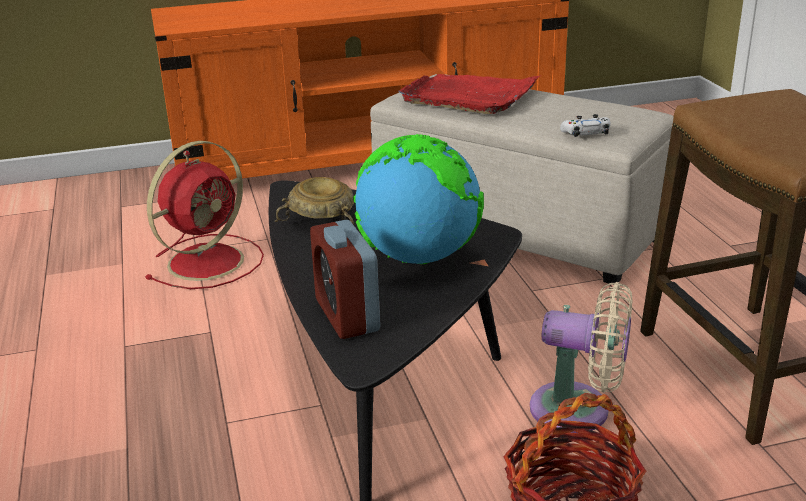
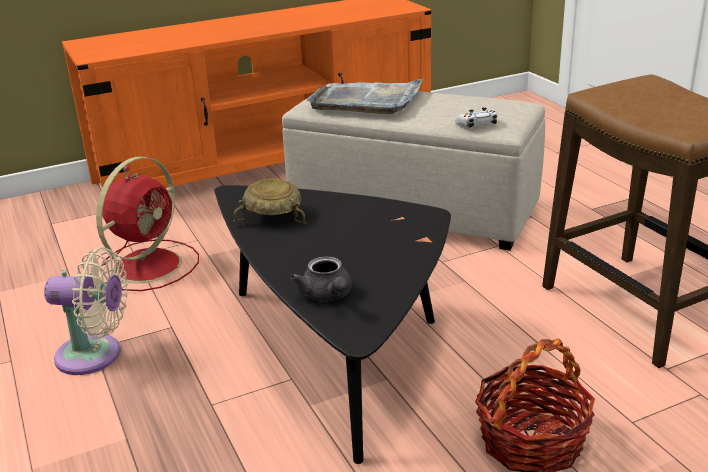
camera: 10 degrees left, 0 degrees up
(347, 315) = (327, 296): alarm clock -> grey teapot
(418, 258) = (370, 241): globe -> none
(470, 96) = (367, 100): red tray -> grey tray
(578, 410) = (512, 357): beige fan -> beige fan (95, 355)

